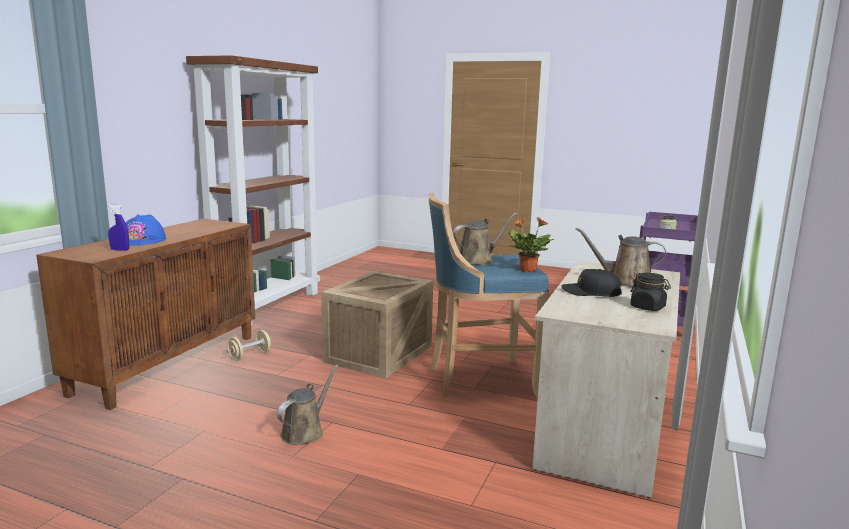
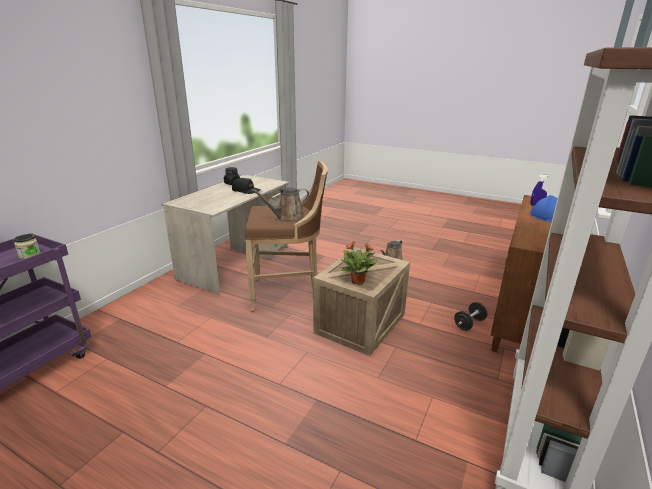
camera: 175 degrees left, 10 degrees up
(250, 355) = (469, 324): beige dumbbell -> black dumbbell
(478, 380) = (288, 293): blue stool -> brown stool
(527, 270) = (260, 208): potted plant -> potted plant (358, 282)
(624, 282) = (215, 196): brown watering can -> none

